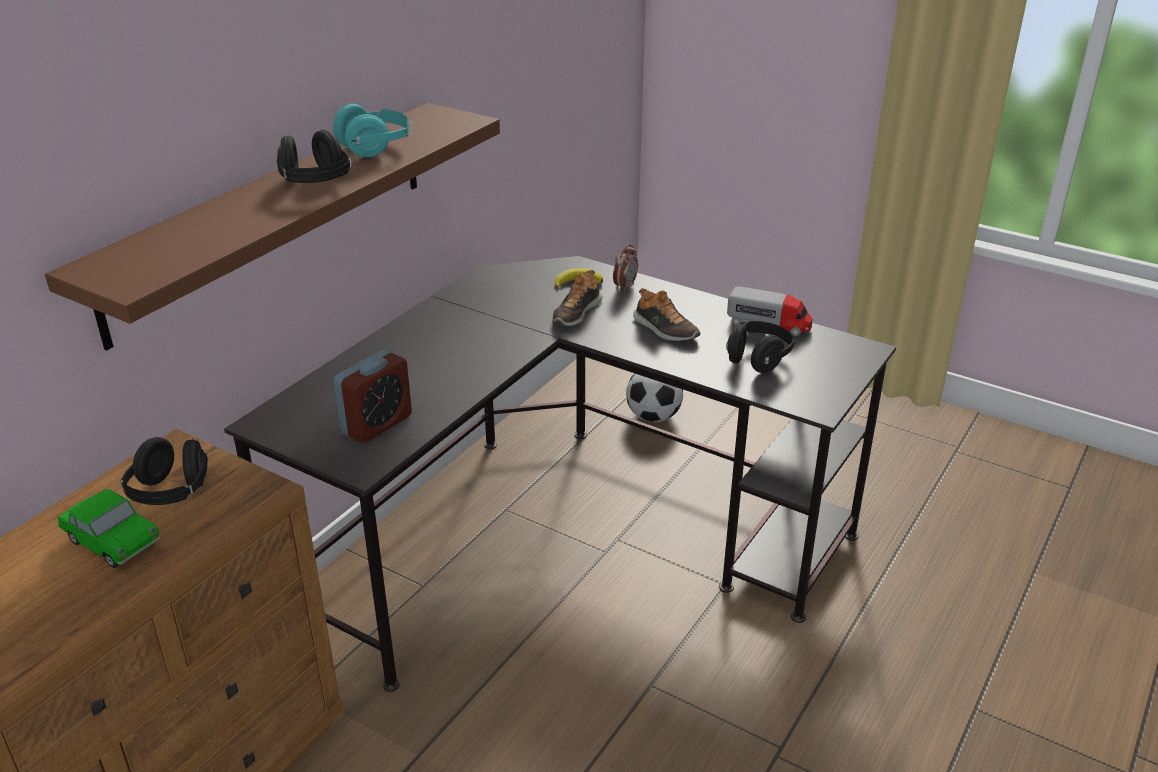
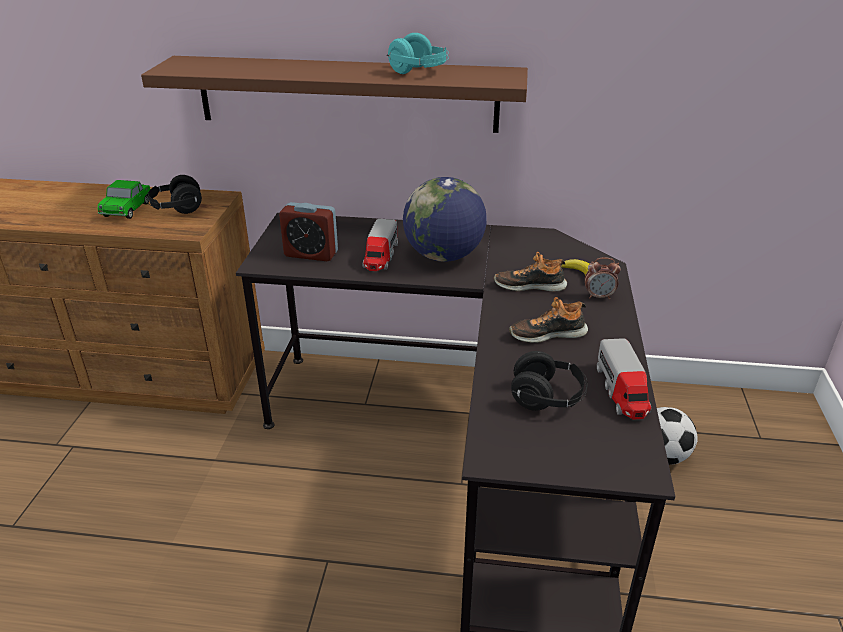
camera: 65 degrees right, 0 degrees up
(315, 183) = (341, 72): black headphones -> none
(432, 378) = (380, 256): none -> toy truck
(473, 341) = (444, 256): none -> globe
(664, 329) = (547, 334): shoe -> shoe turned 60 degrees clockwise

